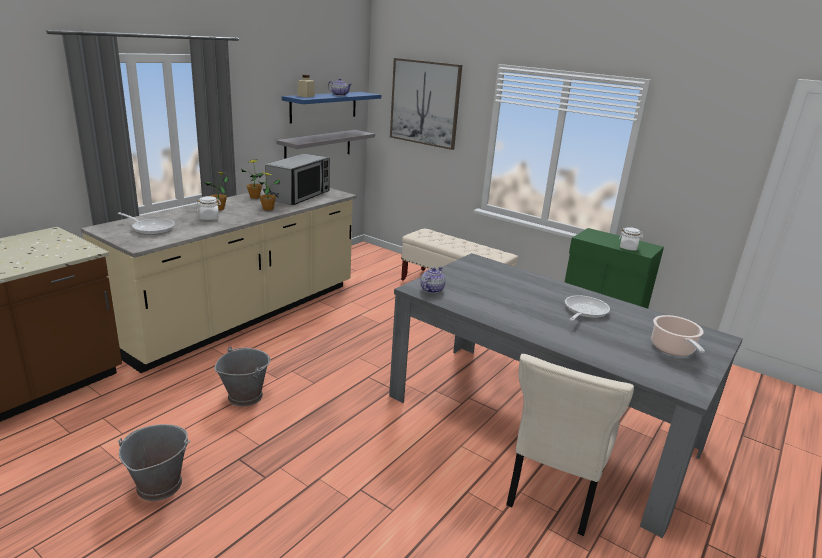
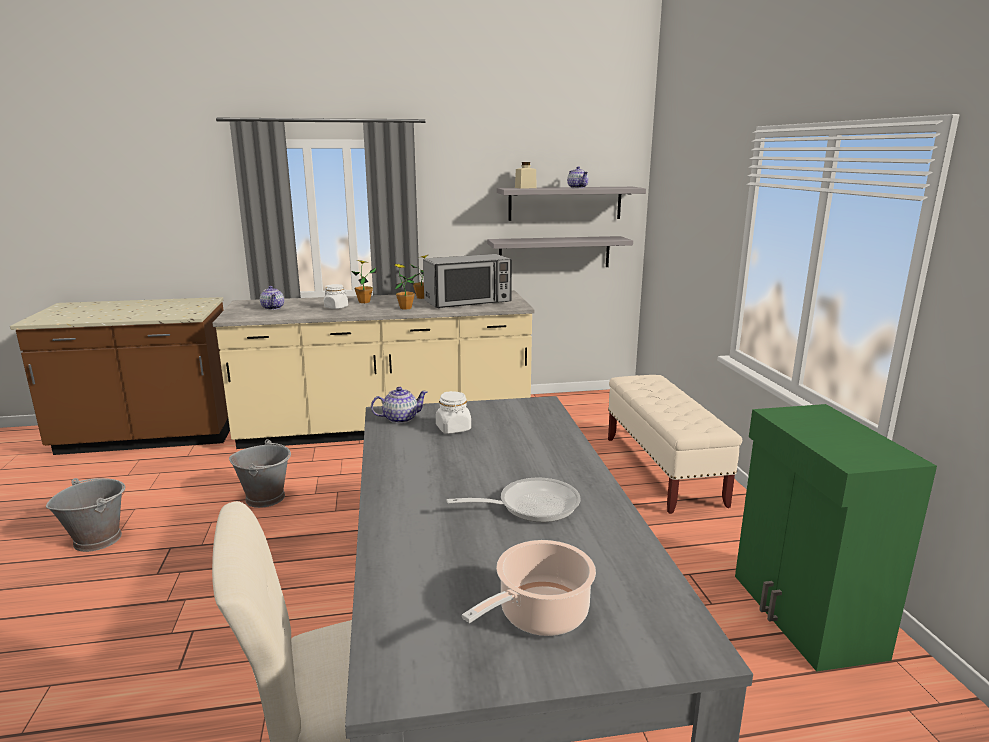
camera: 45 degrees right, 5 degrees down
(151, 228) = (273, 308): frying pan -> teapot
(324, 106) = (565, 203): blue shelf -> grey shelf
(425, 103) = (689, 197): picture -> none
(628, 248) = (834, 447): white jar -> white jar (453, 428)

